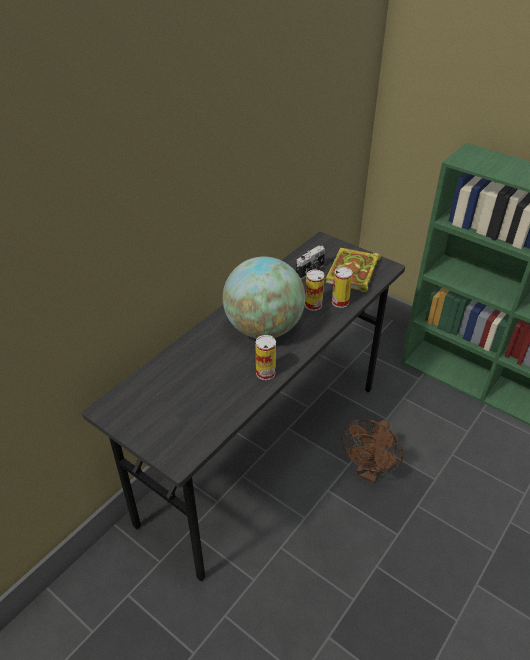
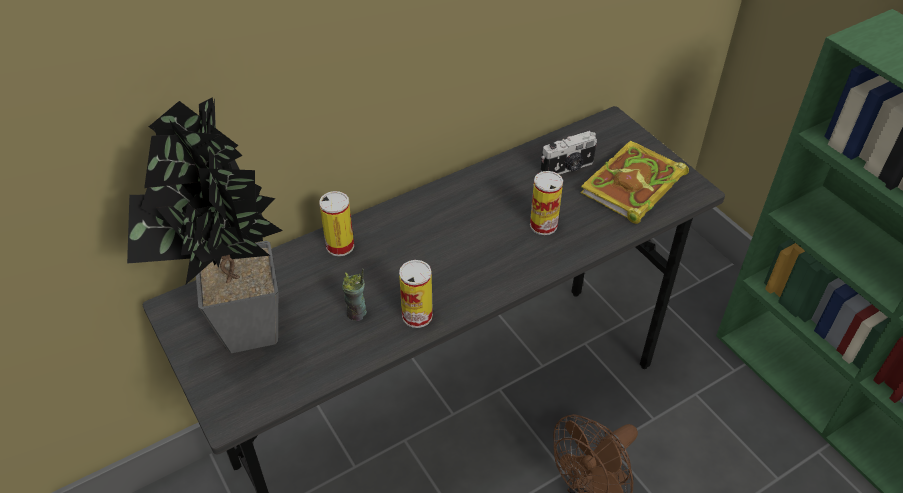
camera: 20 degrees right, 5 degrees up
(164, 414) = (245, 338): none -> potted plant
(228, 381) = (357, 313): none -> cup
(263, 328) = (449, 244): globe -> none
(340, 302) = (588, 231): can -> can (340, 246)

